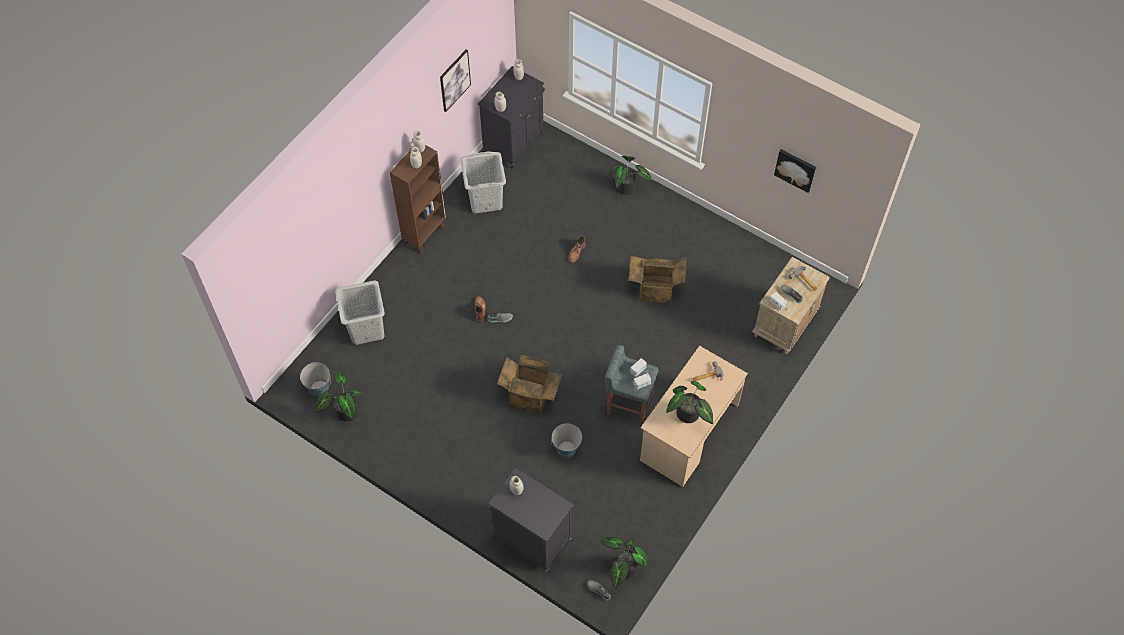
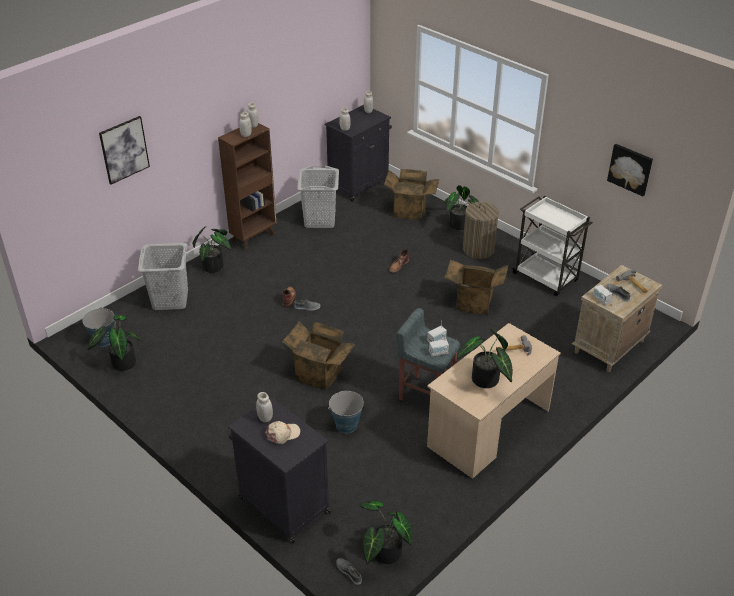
camera: 10 degrees right, 20 degrees down
(397, 278) = (215, 265): none -> potted plant
(454, 80) = (300, 78): picture -> picture (124, 149)
(535, 504) = (283, 434): none -> beige cap
(574, 172) = (410, 210): none -> cardboard box
(650, 218) = (478, 249): none -> laundry basket
(719, 247) = (546, 278): none -> white cart

